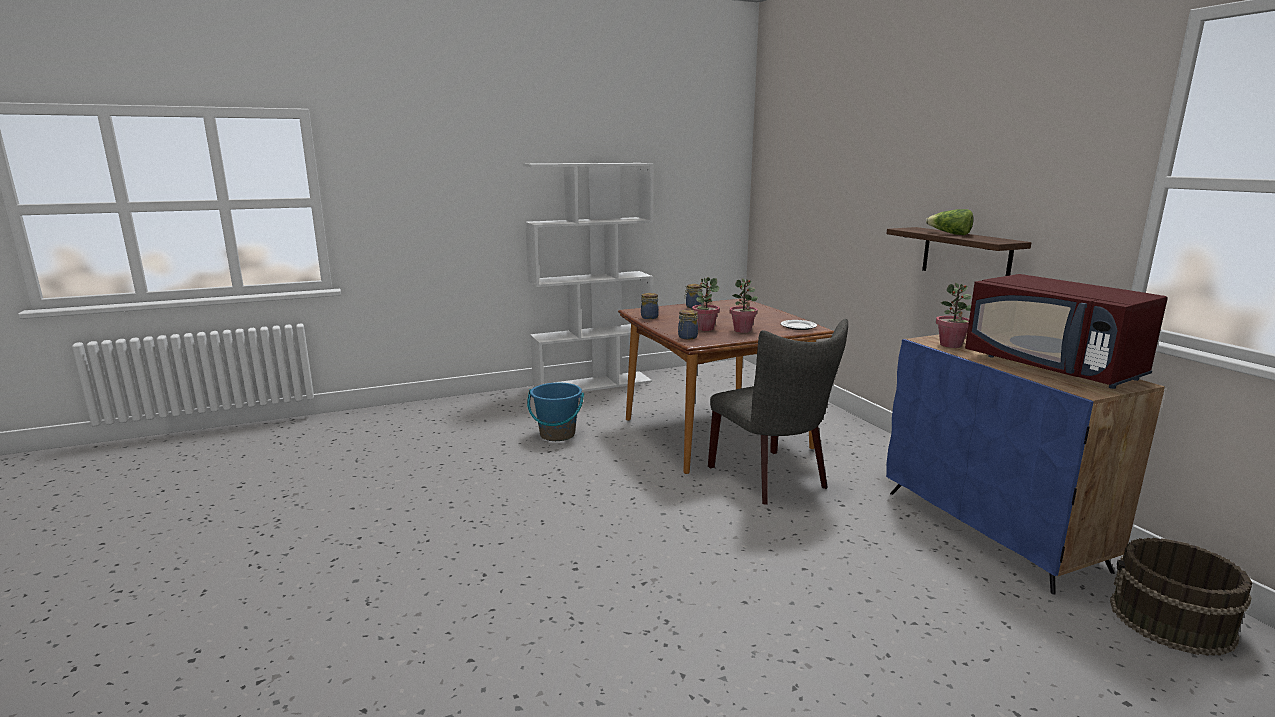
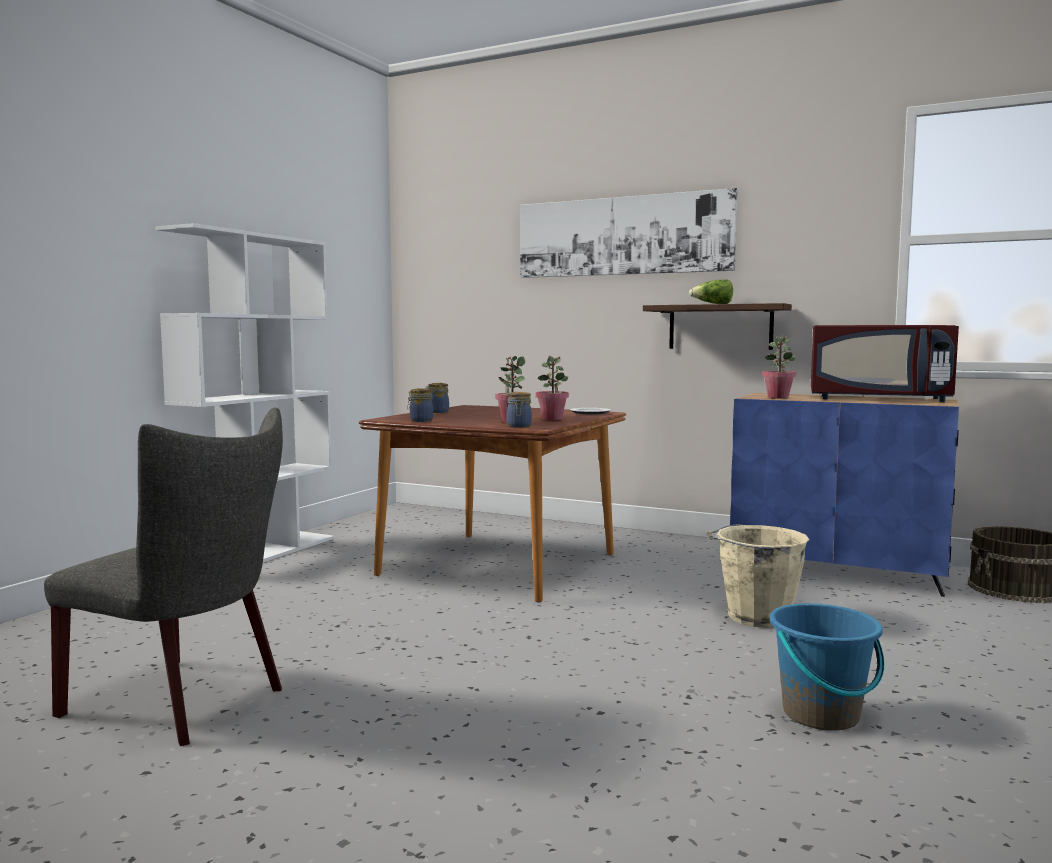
camera: 40 degrees left, 10 degrees down
(557, 435) = (314, 608): blue bucket -> blue bucket (821, 714)
(772, 479) = (626, 585): grey chair -> grey chair (186, 702)
(817, 544) = (756, 617): none -> beige bucket
(899, 155) = (622, 236): none -> picture

